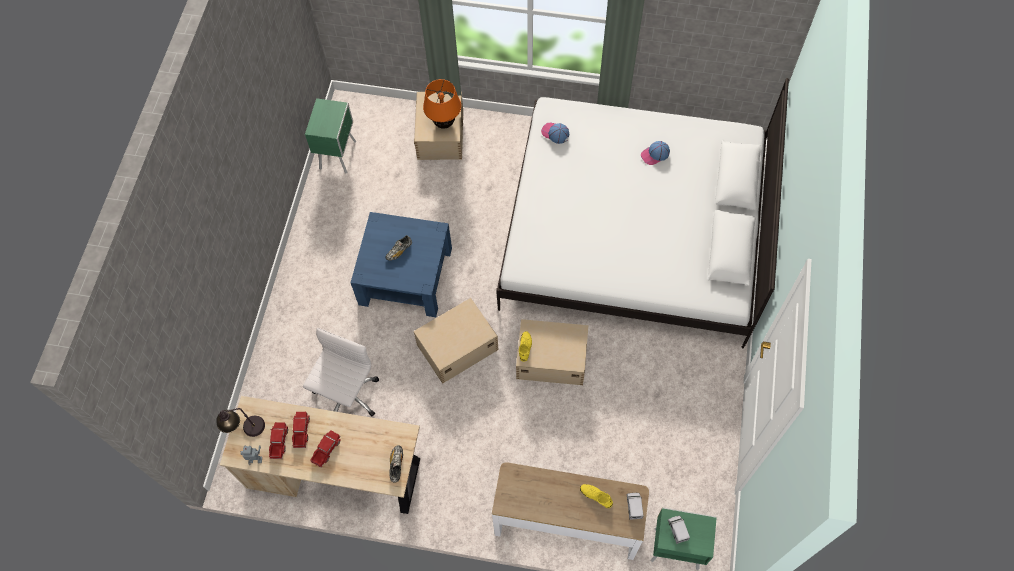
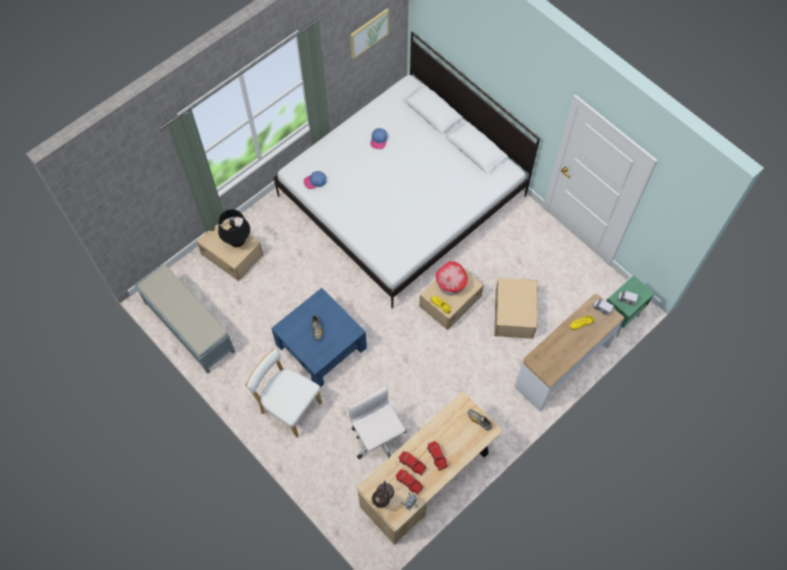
camera: 55 degrees left, 0 degrees up
(322, 293) = (289, 406): none -> white chair
(339, 154) = (189, 327): green nightstand -> grey bench
(444, 123) = (237, 242): orange table lamp -> black table lamp
(456, 347) = (398, 350): beige storage box -> beige storage box (513, 314)
(557, 341) = (451, 285): none -> toy house
(729, 35) = (369, 33): none -> picture

